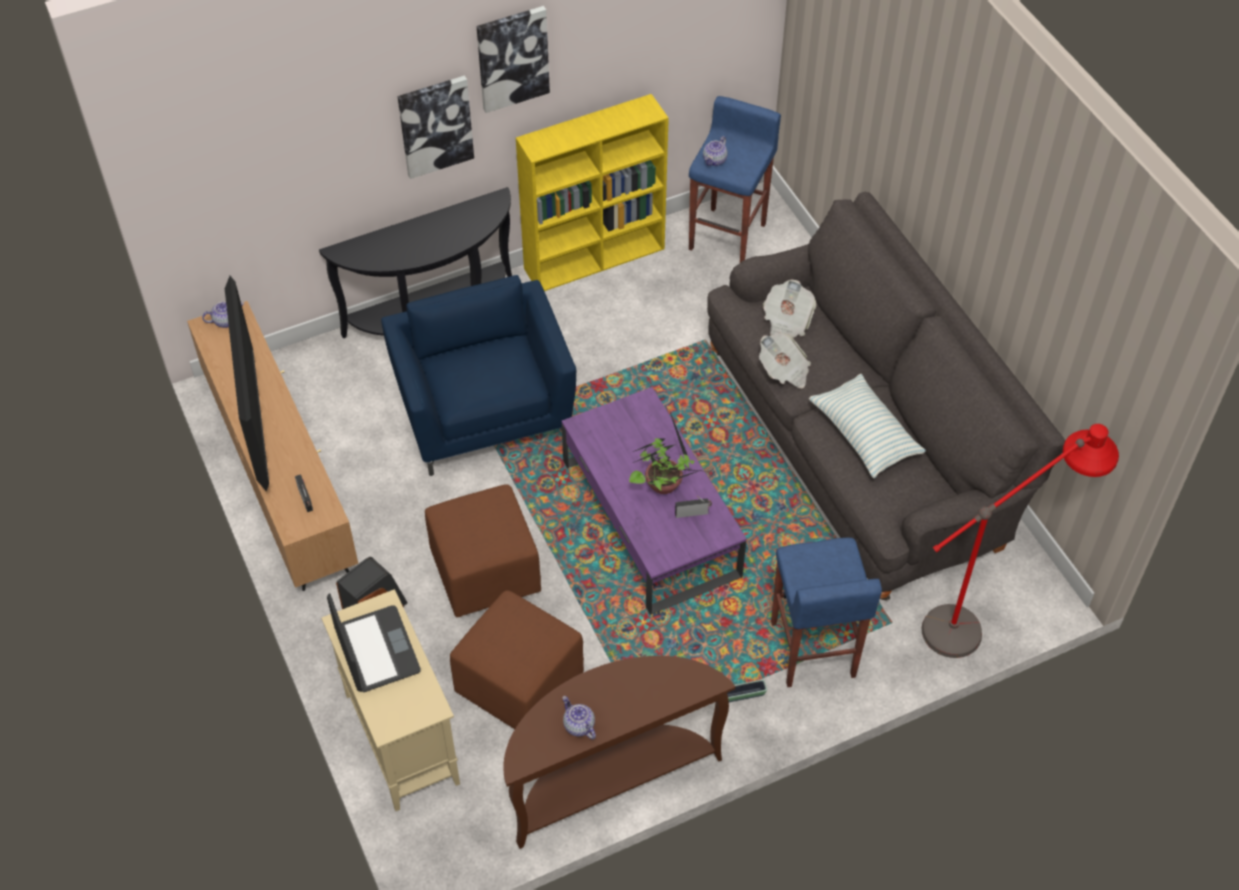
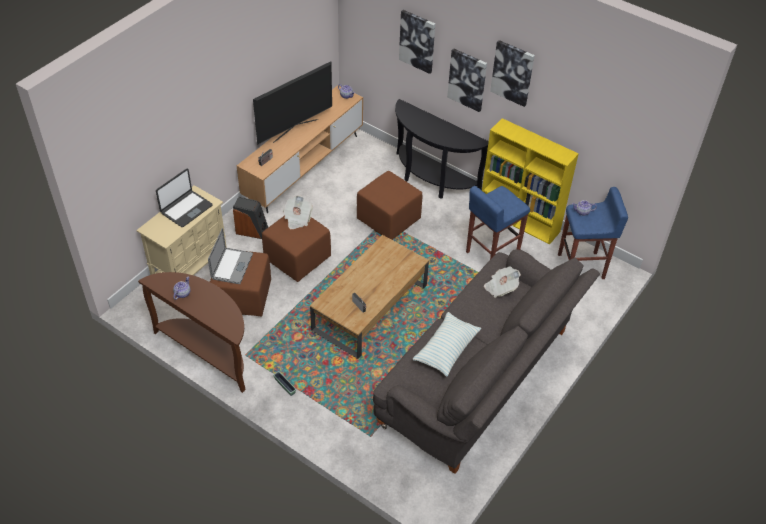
camera: 60 degrees right, 5 degrees down
(325, 133) = (417, 41): none -> picture
(484, 413) = (389, 220): blue armchair -> brown ottoman
(506, 649) = (232, 266): none -> laptop
(651, 519) = (369, 308): purple coffee table -> brown coffee table
(663, 484) = (370, 288): potted plant -> none
(784, 370) = (465, 299): newspaper -> newspaper (297, 218)
(812, 650) = (330, 406): blue stool -> blue stool (491, 254)
(987, 615) = (404, 481): red floor lamp -> none

